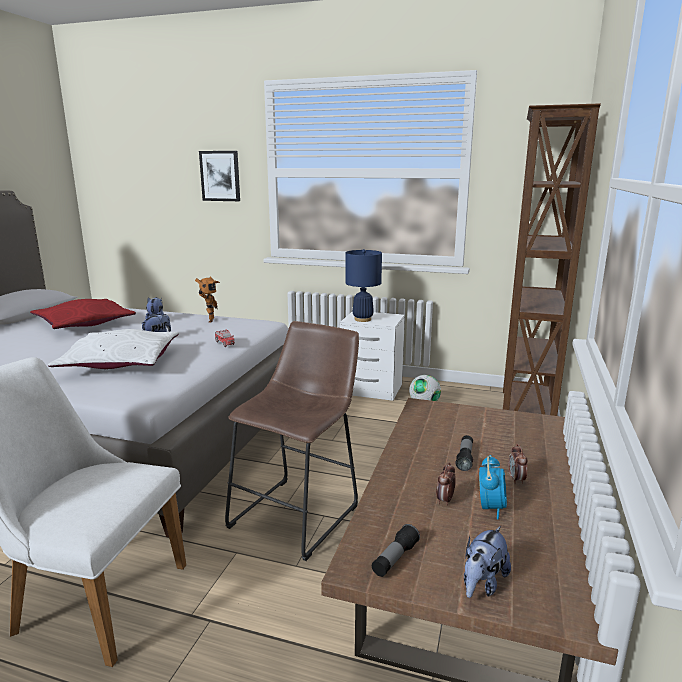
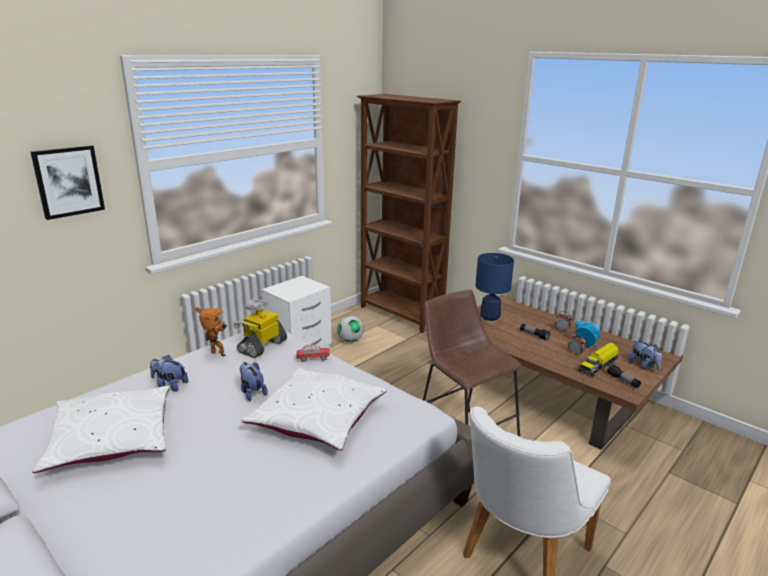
camera: 65 degrees left, 5 degrees up
(84, 324) = (111, 439): red pillow -> white pillow
(234, 327) = (262, 346): none -> toy robot
(363, 319) = (295, 292): blue table lamp -> blue table lamp (489, 320)
(427, 527) = (598, 365): none -> toy truck

